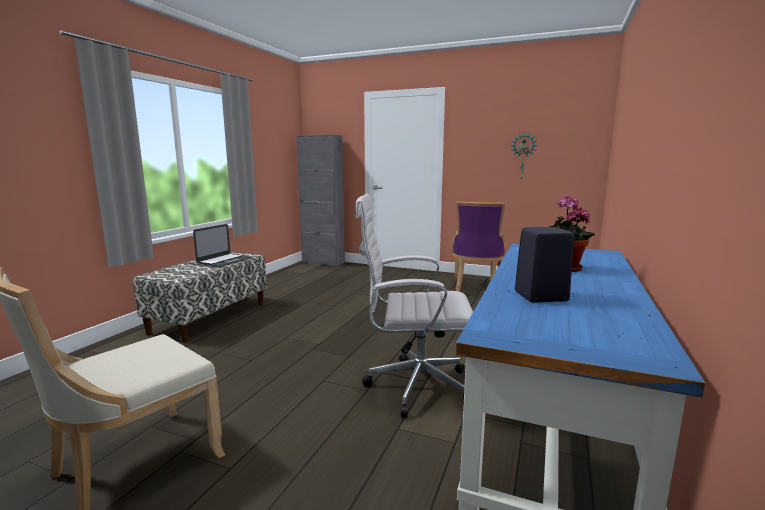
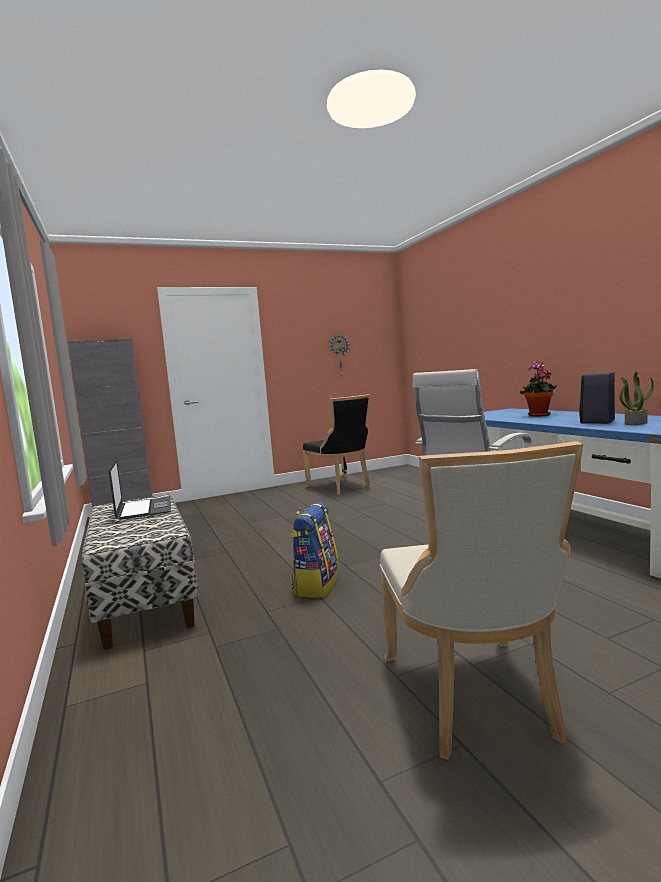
camera: 45 degrees left, 5 degrees down
(268, 352) = (316, 585): none -> backpack
(476, 289) = (341, 487): purple chair -> black chair
(551, 313) = (635, 423): none -> potted plant

